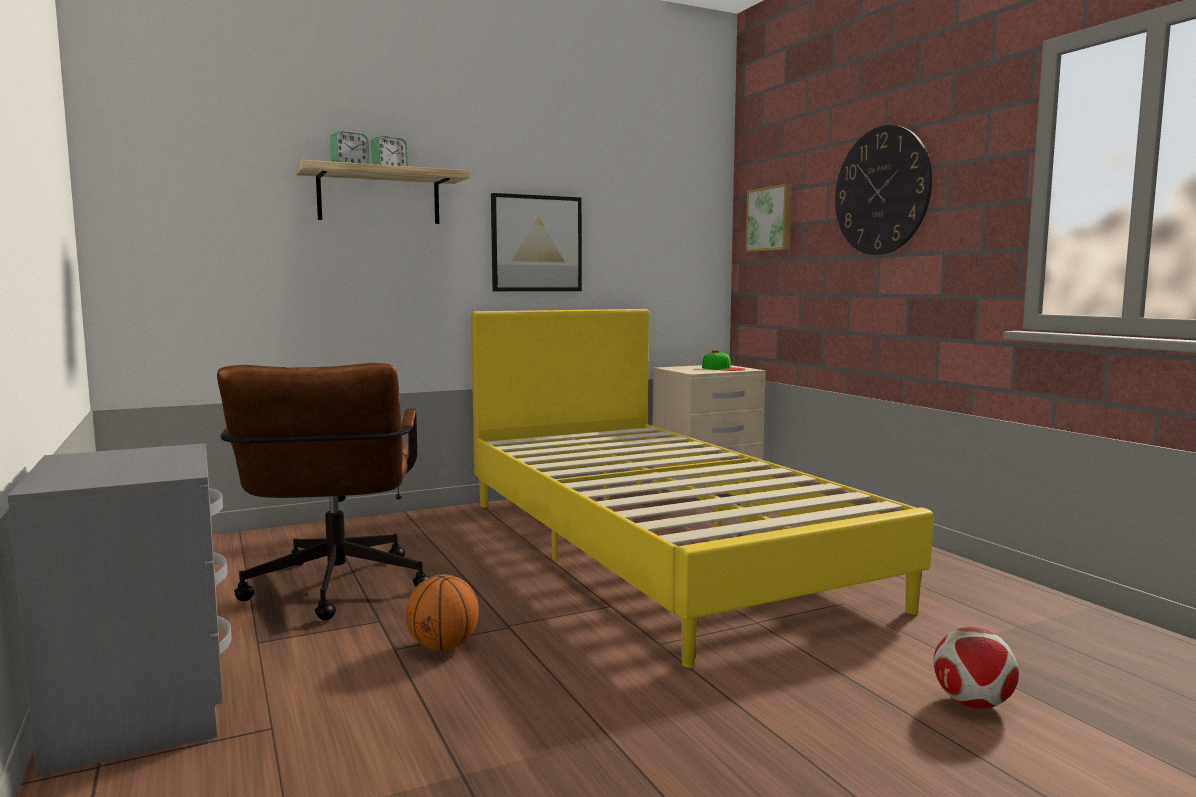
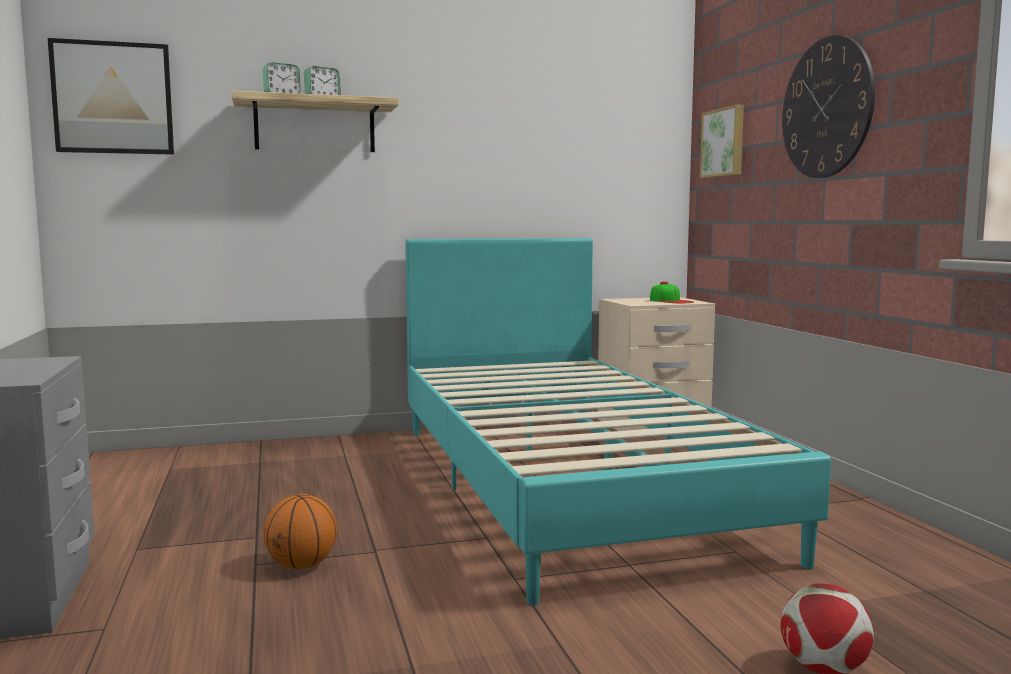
camera: 10 degrees right, 0 degrees up
(334, 592) = (231, 507): brown office chair -> none
(536, 243) = (475, 171): picture -> picture (113, 98)
(655, 548) = (565, 483): yellow bed -> turquoise bed

